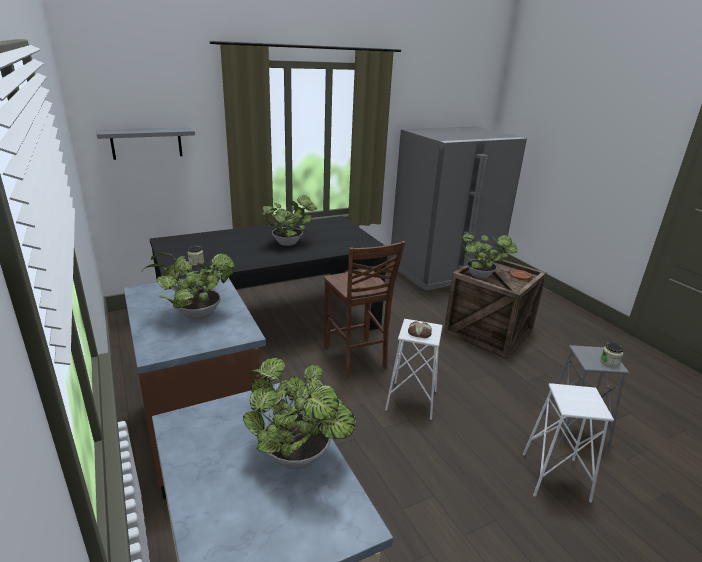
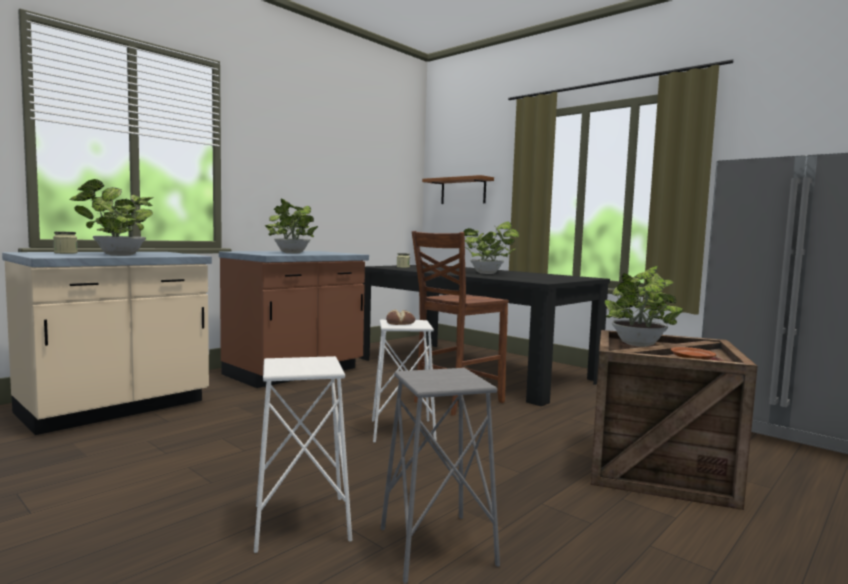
camera: 70 degrees right, 20 degrees down
(146, 143) = (463, 191): grey shelf -> brown shelf
(609, 362) = (435, 383): jar -> jar (65, 253)

